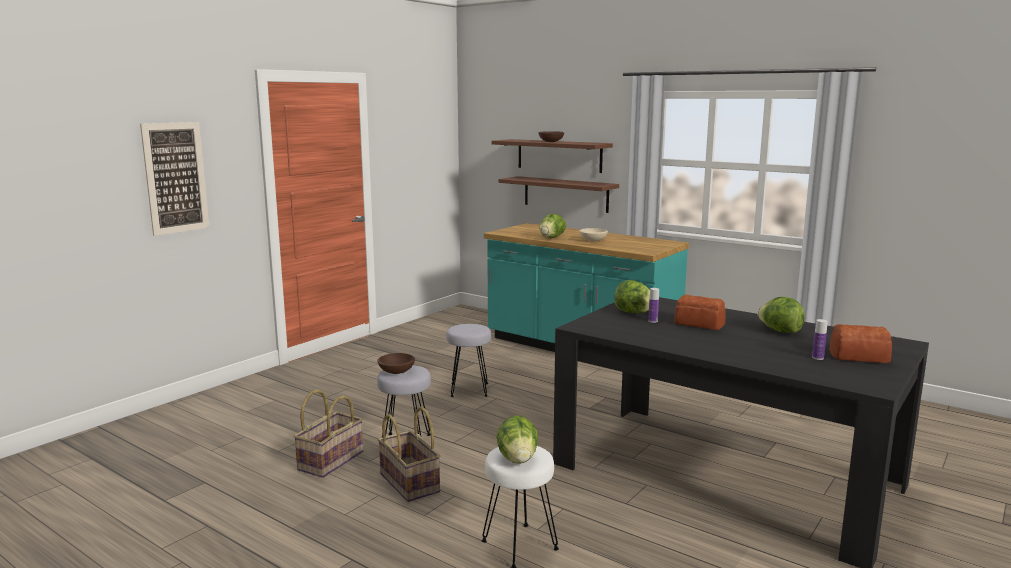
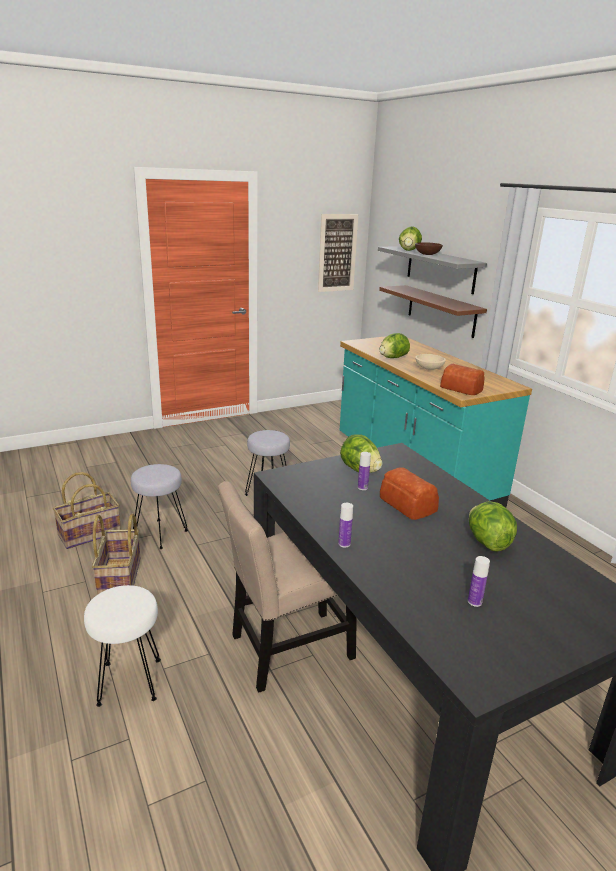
camera: 25 degrees right, 10 degrees up
(175, 178) = (52, 263): picture -> picture (337, 253)
(397, 372) = (150, 471): brown bowl -> none
(518, 459) = (113, 608): lettuce -> lettuce (409, 250)
(559, 155) = (440, 269): brown shelf -> grey shelf
(622, 488) = (286, 650): none -> beige chair
(694, 350) = (344, 544): none -> bottle
(857, 356) = (532, 615): bread -> bread (460, 388)

